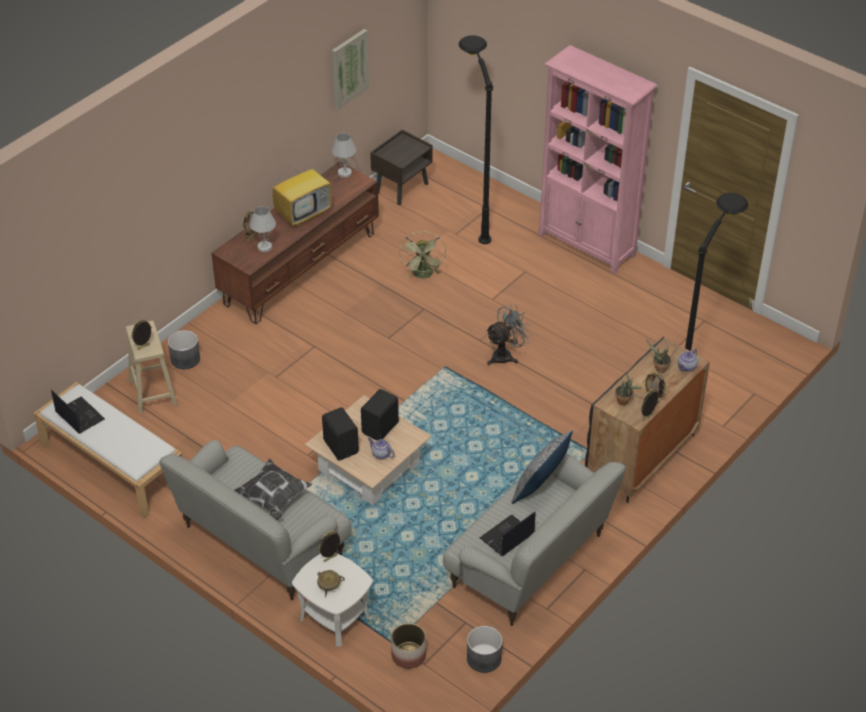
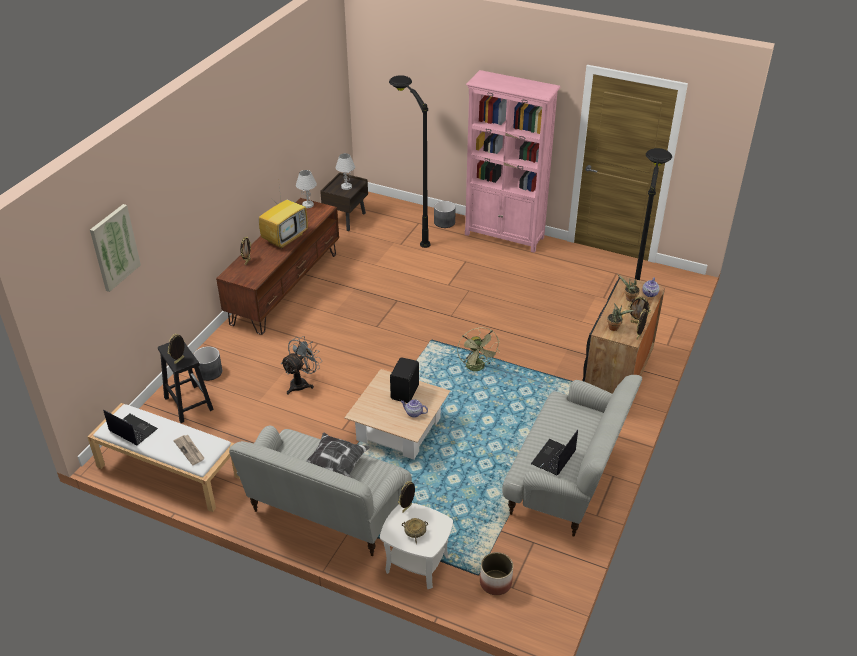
camera: 15 degrees left, 5 degrees down
(130, 450) = (190, 450): none -> newspaper
(152, 392) = (188, 403): beige stool -> black stool
(265, 247) = (261, 266): white table lamp -> white table lamp (346, 186)
(341, 446) = (377, 413): black speaker -> none
(349, 68) = (301, 116): picture -> picture (114, 247)
(423, 275) = (387, 276): green fan -> green fan (477, 368)
(484, 658) = (562, 570): grey planter -> grey planter (444, 222)
(506, 355) = (476, 323): grey fan -> grey fan (302, 383)
(540, 488) = (563, 413): pillow -> none

